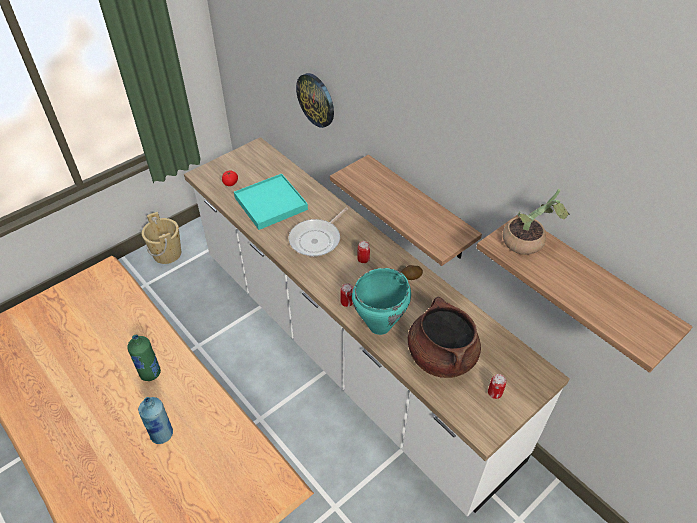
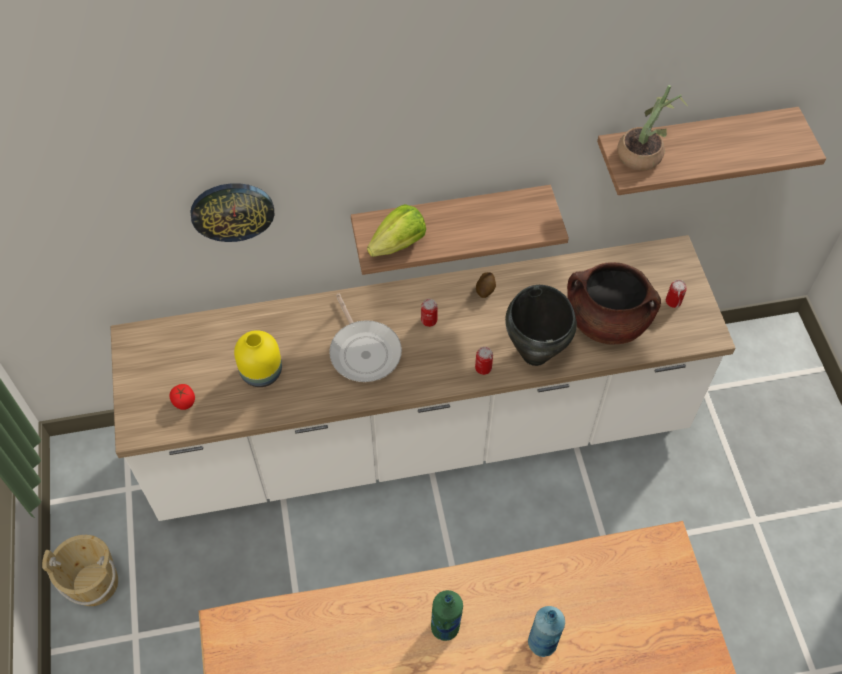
camera: 60 degrees left, 10 degrees up
(271, 204) = (262, 372): turquoise tray -> yellow vase
(362, 182) = (398, 244): none -> lettuce
(380, 326) = (535, 353): turquoise cooking pot -> black cooking pot

